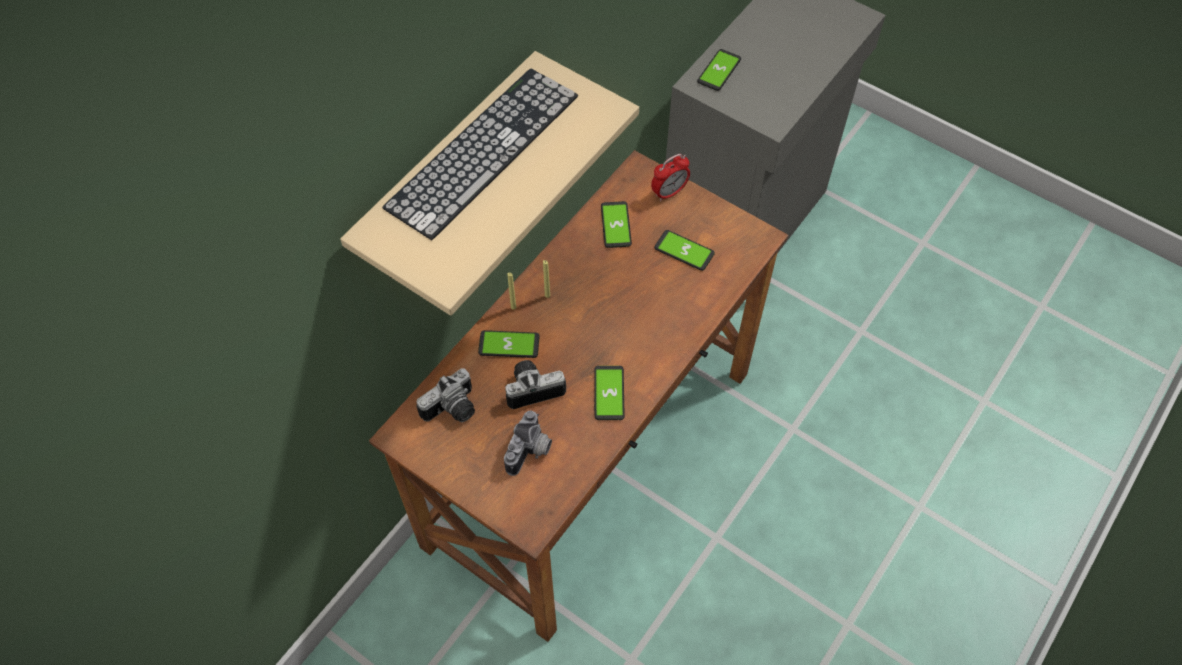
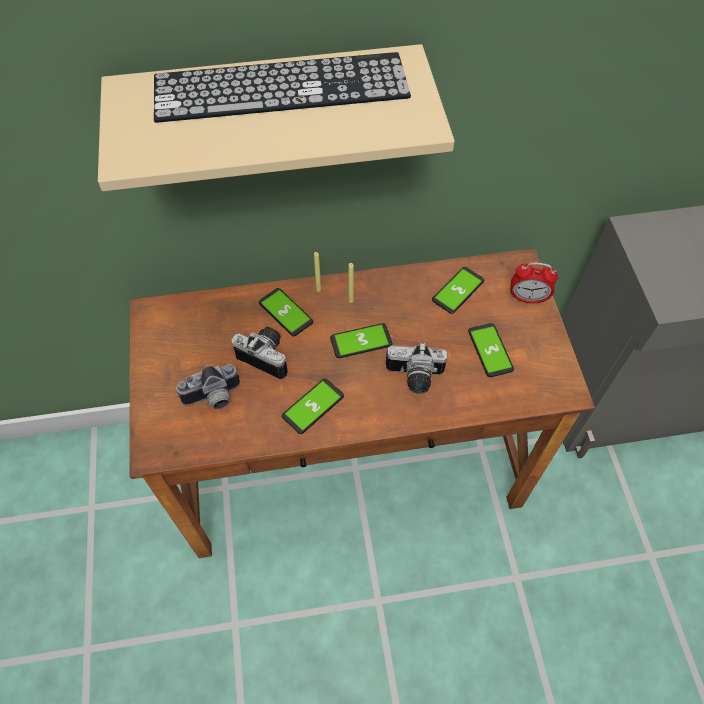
camera: 45 degrees right, 0 degrees up
(453, 410) = (199, 325): camera -> camera (414, 378)
(719, 71) = (665, 232): phone -> phone (361, 341)

